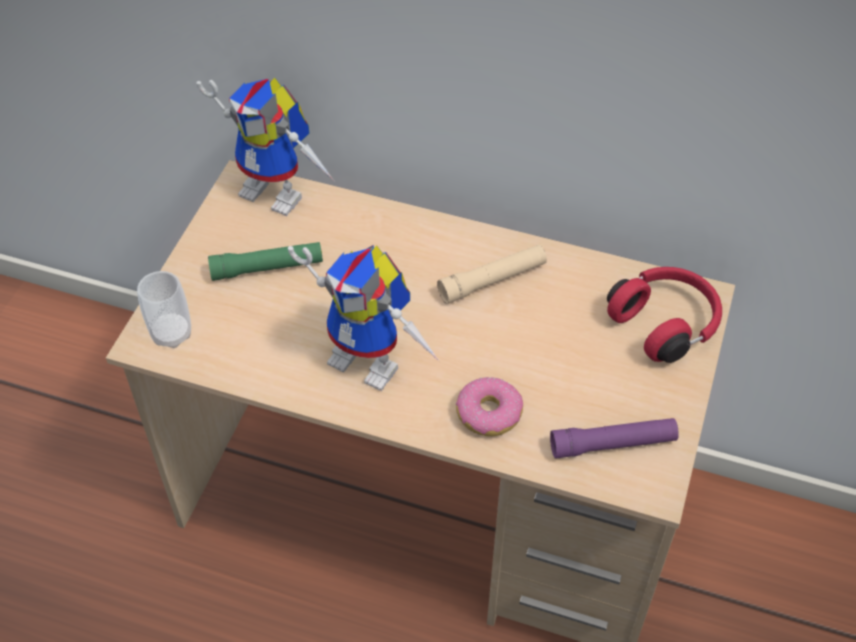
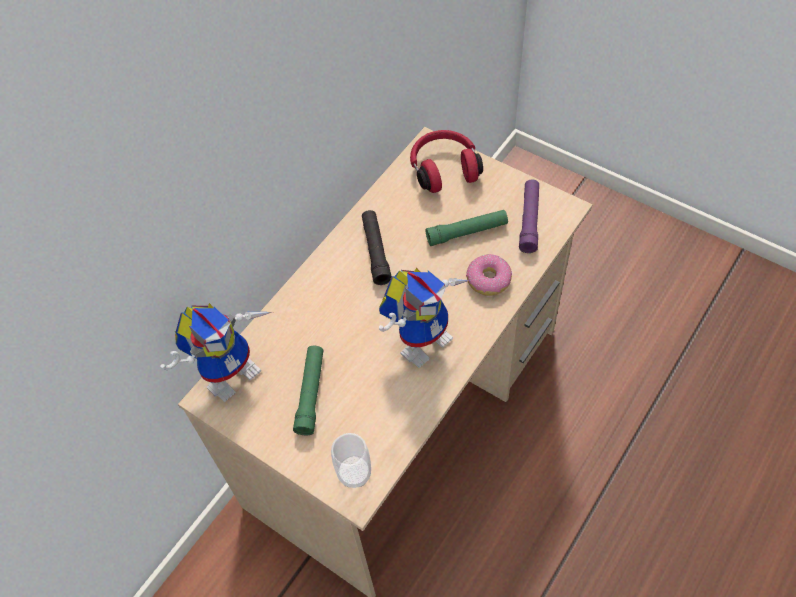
camera: 70 degrees left, 5 degrees up
(492, 280) = (376, 251): beige flashlight -> black flashlight
(561, 373) = (467, 232): none -> green flashlight

